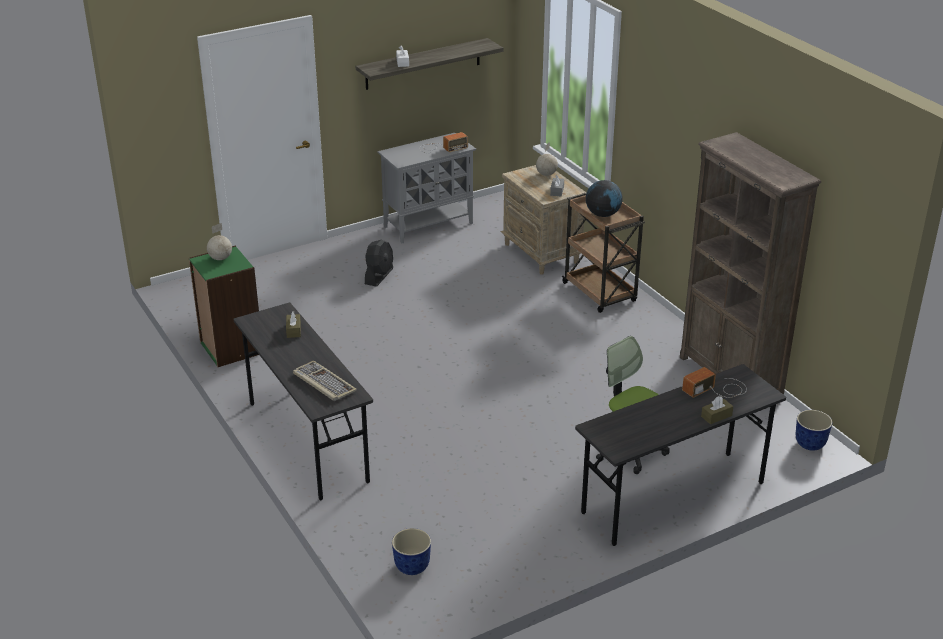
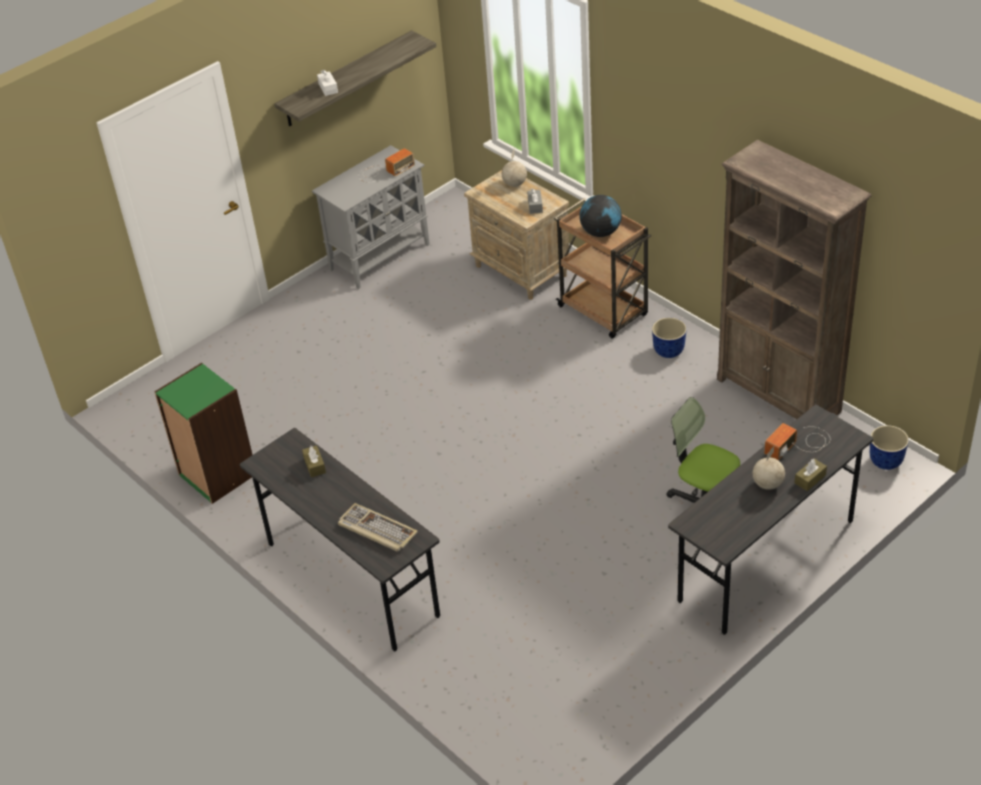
camera: 10 degrees left, 10 degrees up
(220, 258) = (191, 385): globe -> globe (767, 484)
(379, 276) = (349, 340): black fan -> none
(412, 567) = (524, 711): planter -> planter (668, 352)

